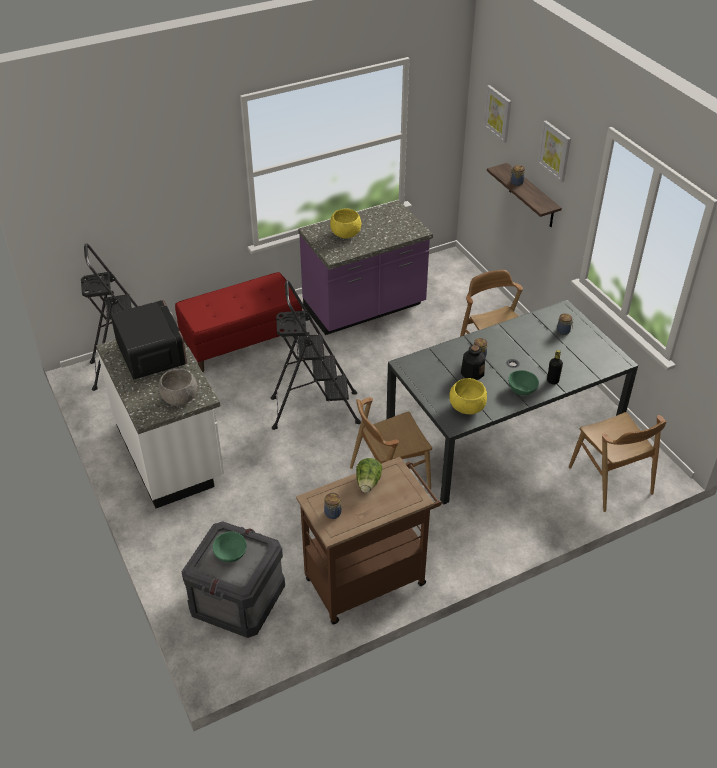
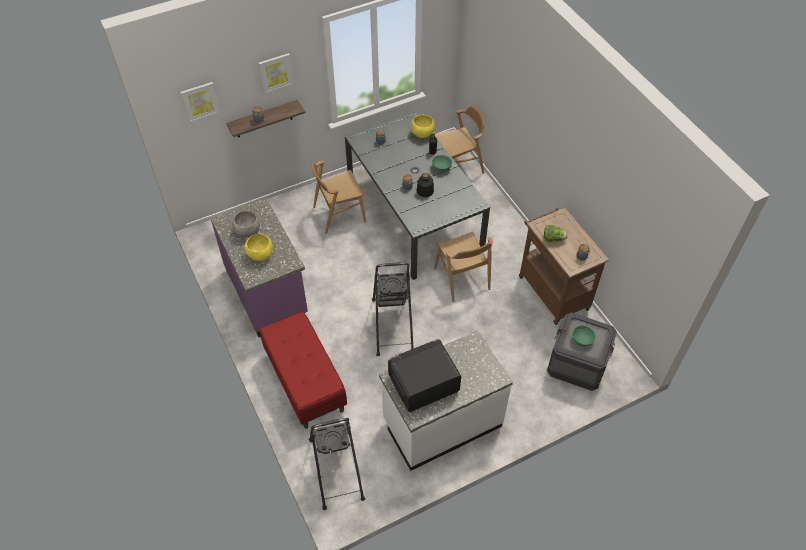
camera: 90 degrees left, 10 degrees up
(179, 399) = (476, 357): grey bowl -> grey bowl (247, 232)
(466, 408) = (461, 196): yellow bowl -> yellow bowl (422, 134)

